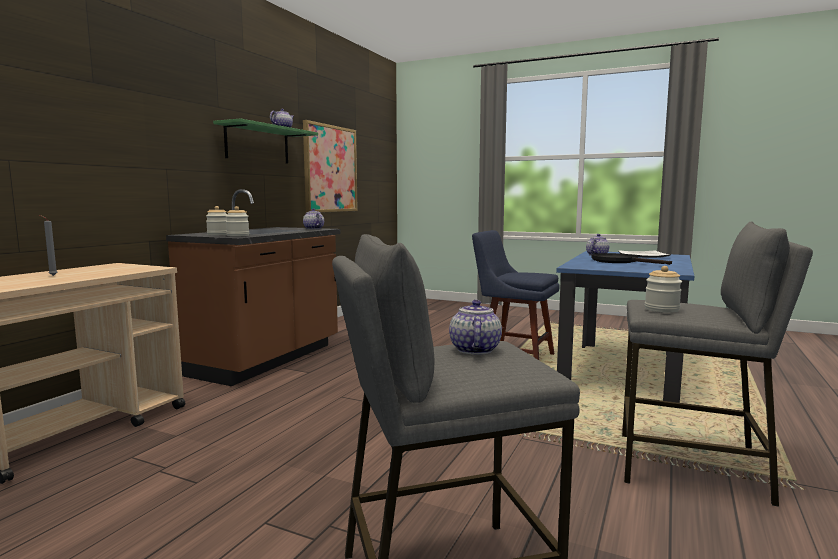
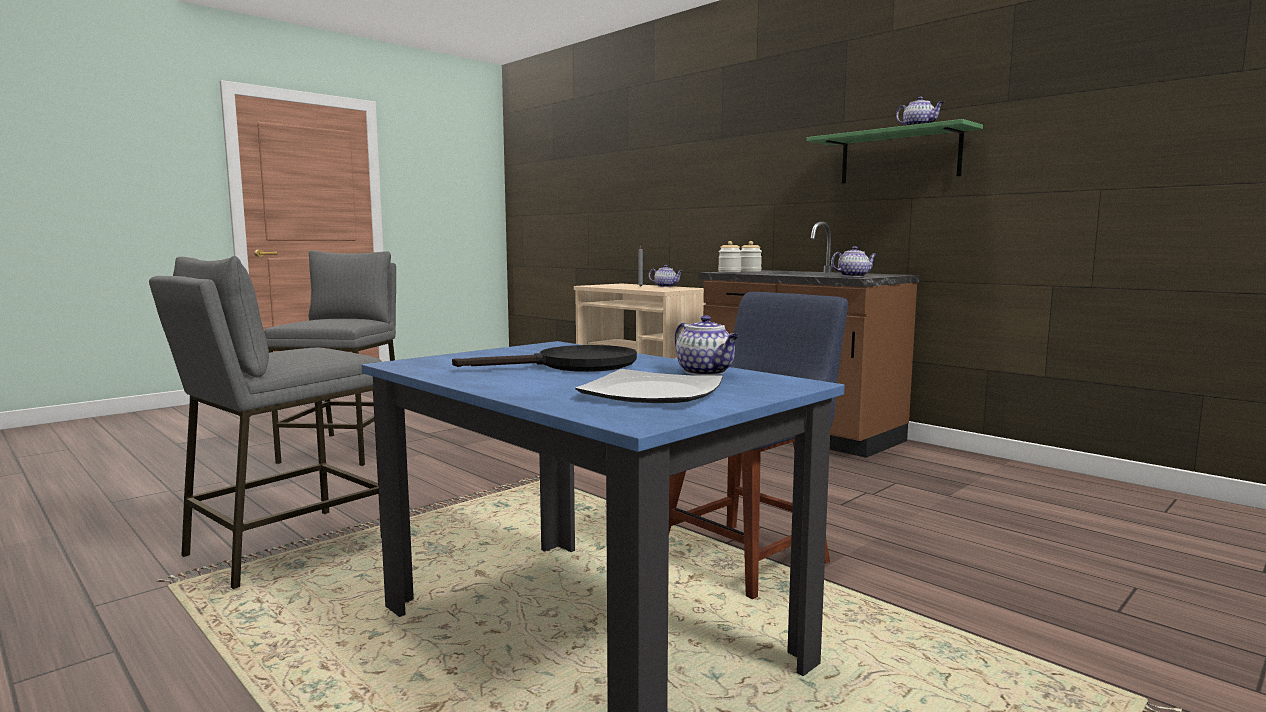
camera: 110 degrees right, 0 degrees up
(330, 169) = (1097, 171): picture -> none
(474, 349) = (340, 321): teapot -> teapot (666, 286)
(661, 309) = (307, 348): jar -> none

